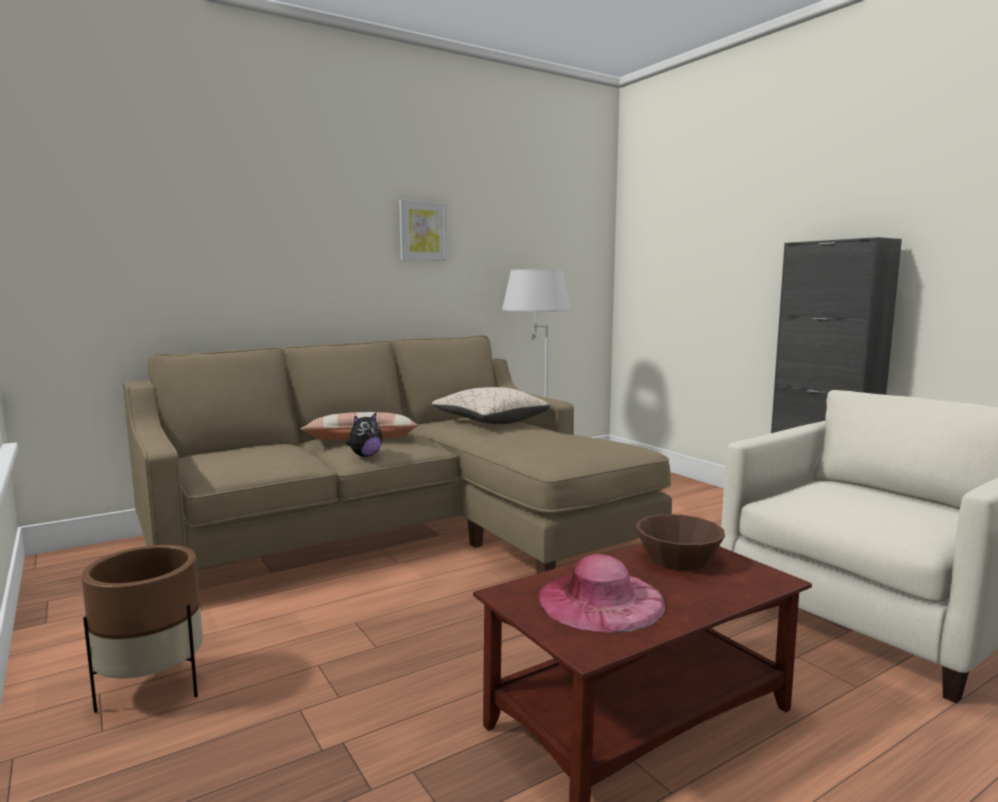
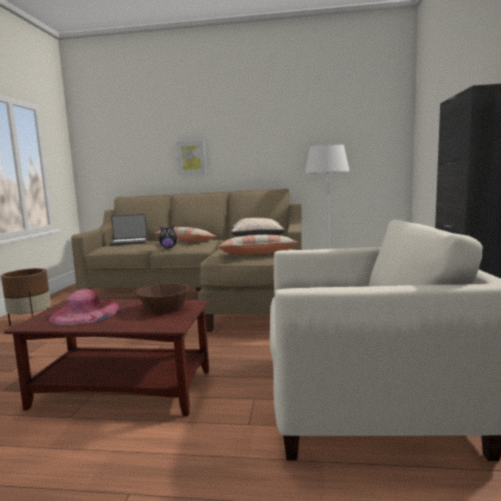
camera: 40 degrees right, 0 degrees up
(244, 455) = (129, 242): none -> laptop
(422, 231) = (259, 129): picture -> picture (191, 157)
(594, 449) = (256, 254): none -> pillow

